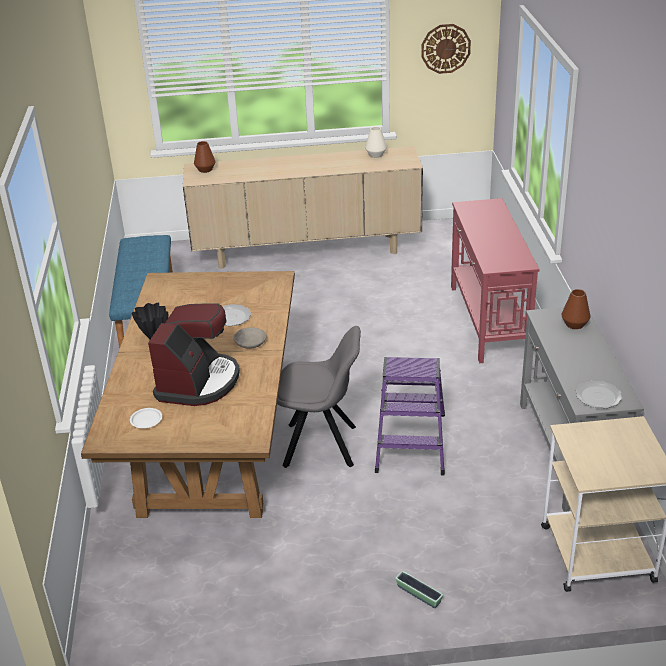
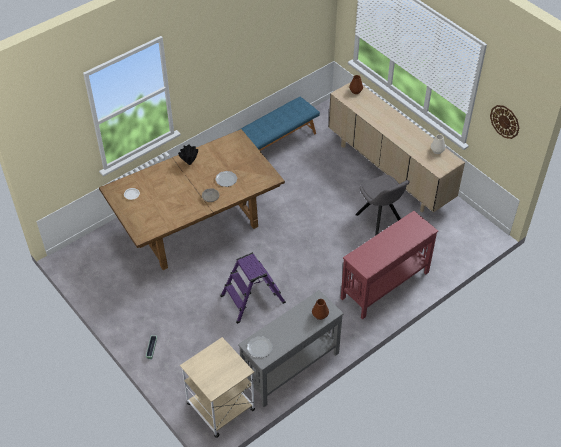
camera: 55 degrees right, 15 degrees up
(198, 382) = (168, 196): coffee machine -> none
(321, 446) = (225, 266): grey chair -> grey chair (380, 220)

